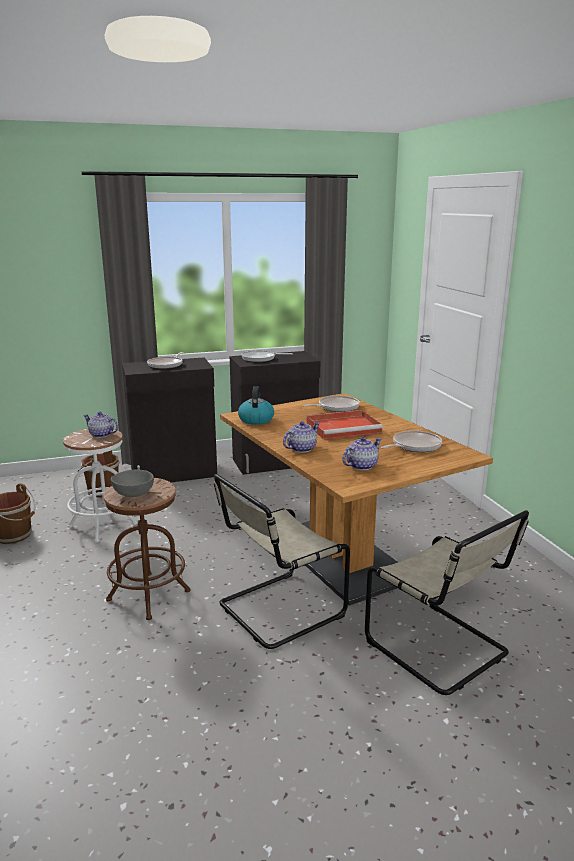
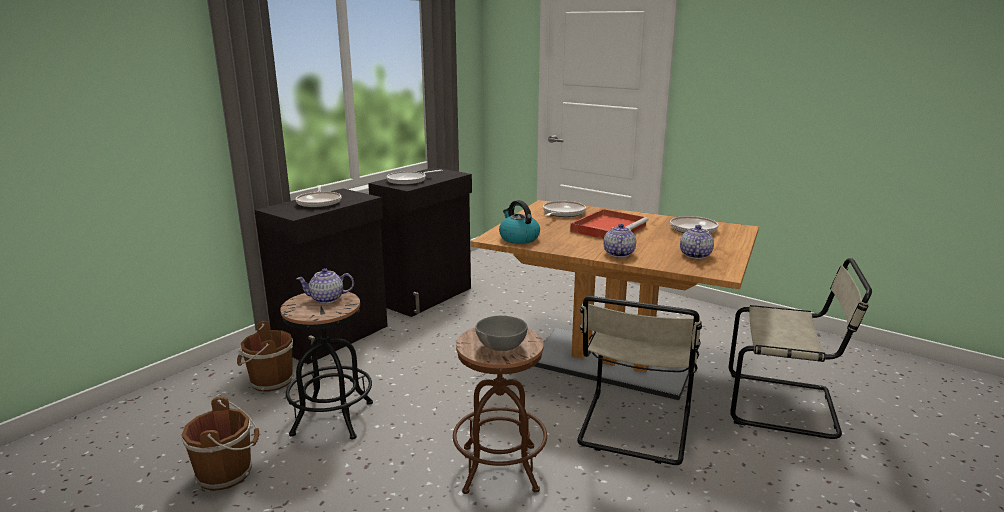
camera: 35 degrees left, 0 degrees up
(102, 525) = (332, 418): white stool -> black stool

